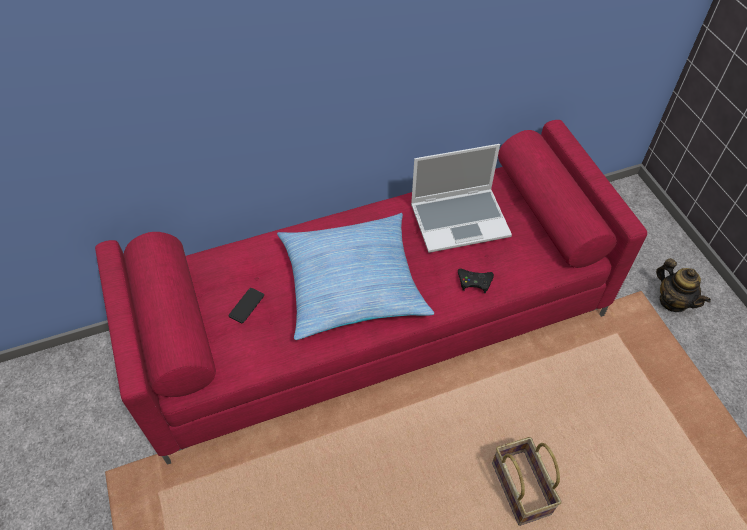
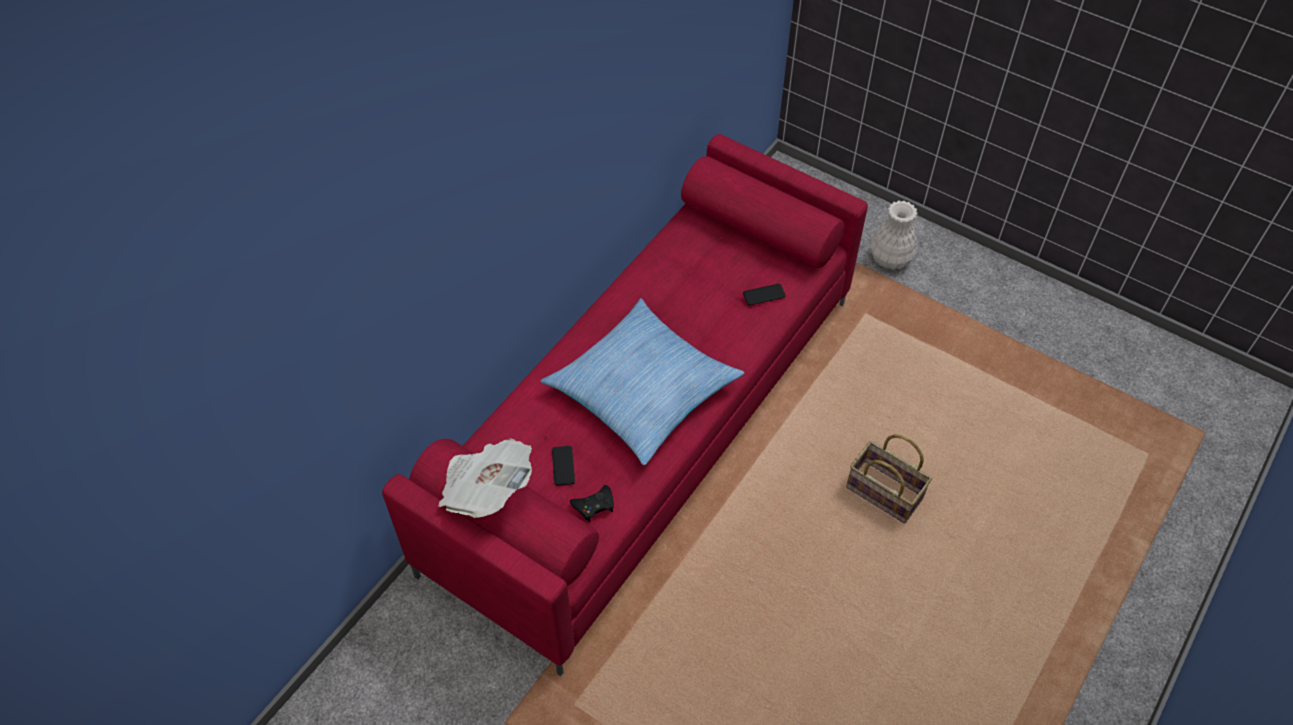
camera: 35 degrees left, 0 degrees up
(155, 286) = (487, 489): none -> newspaper
(460, 220) = (691, 277): laptop -> none
(474, 282) = (748, 327): black game controller -> black game controller (594, 505)
(508, 264) = (764, 295): none -> phone
(672, 301) = (890, 258): teapot -> white vase

